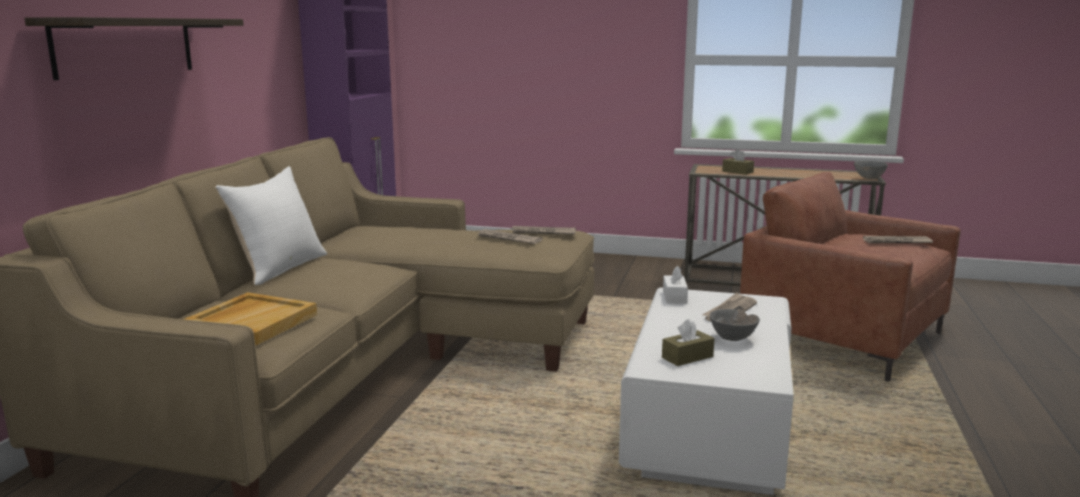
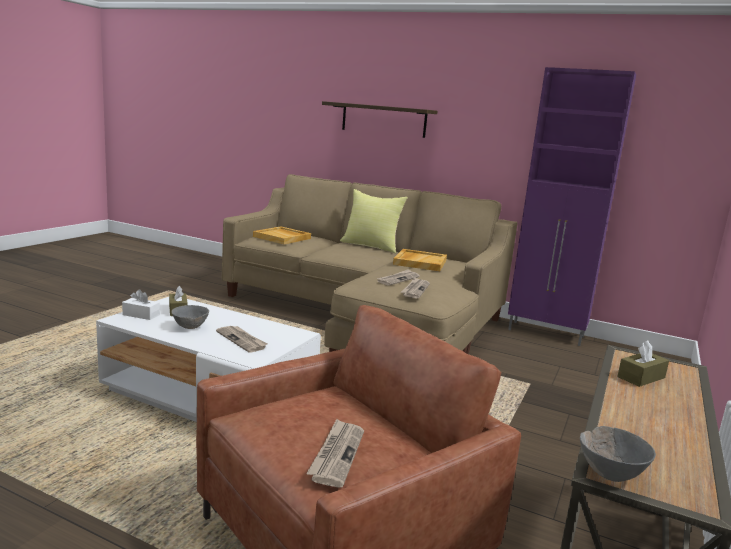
camera: 100 degrees right, 0 degrees up
(280, 268) = (371, 246): white pillow -> yellow pillow
(406, 235) = (419, 262): none -> beige tray
(674, 297) = (290, 331): white tissue box -> white tissue box (141, 315)

